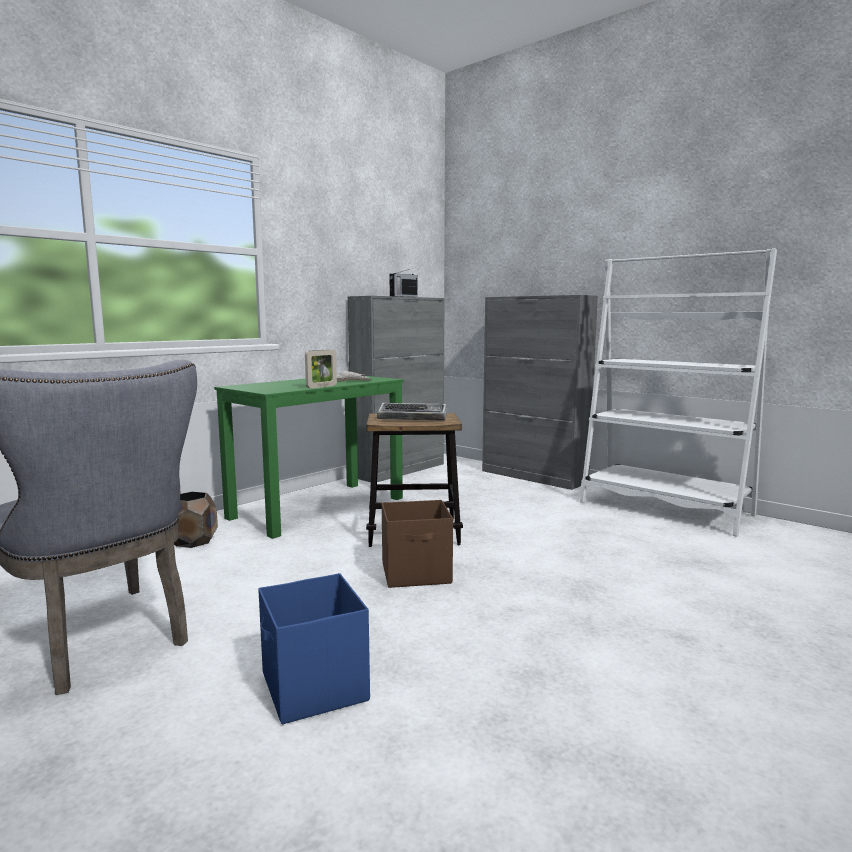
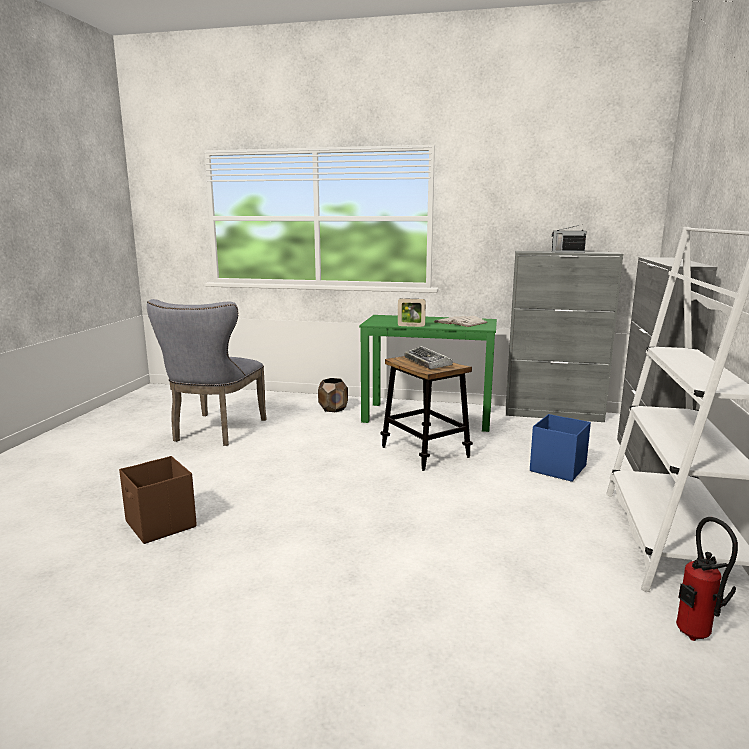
camera: 60 degrees right, 5 degrees up
(314, 688) = (206, 481): blue storage box -> blue storage box (557, 469)
(417, 573) = (358, 470): brown storage box -> brown storage box (160, 525)
(798, 542) = (695, 637): none -> fire extinguisher

